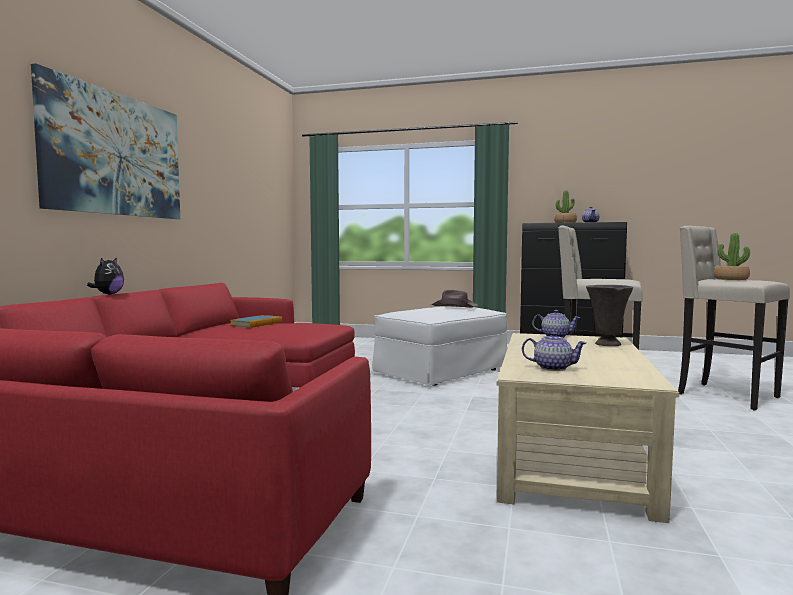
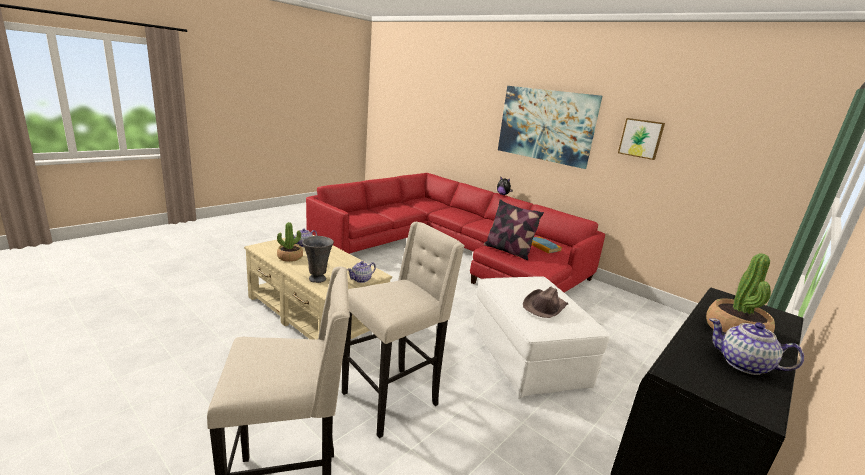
camera: 115 degrees right, 15 degrees up
(212, 173) = (641, 138): none -> picture
(295, 332) = (508, 251): none -> pillow
(731, 279) = (287, 362): potted plant -> potted plant (290, 257)

